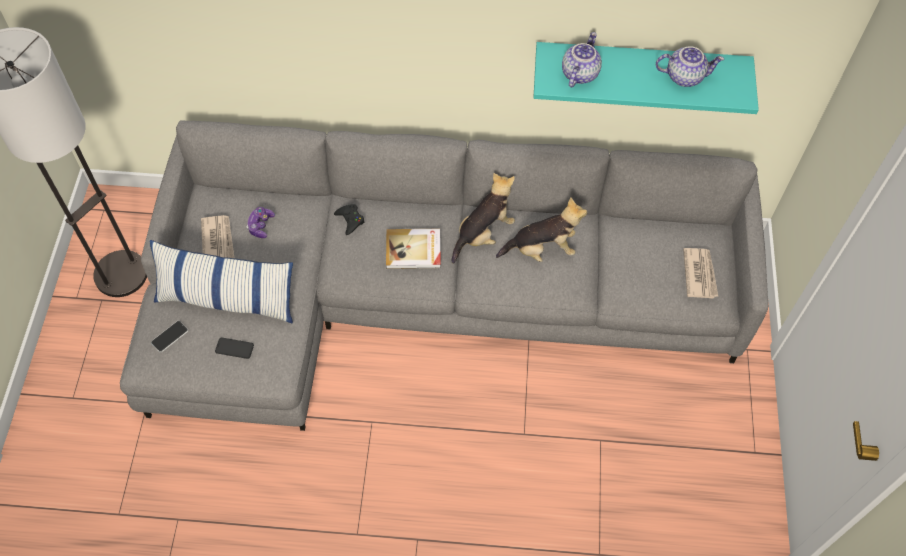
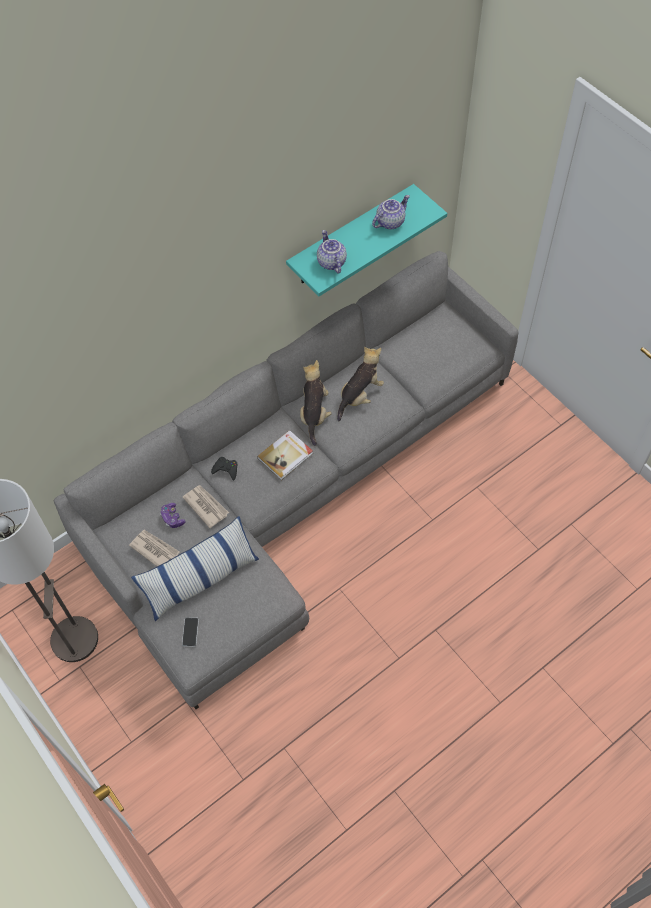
camera: 40 degrees left, 0 degrees up
(234, 348) = (240, 603): phone -> none
(699, 274) = (459, 341): newspaper -> newspaper (206, 506)

